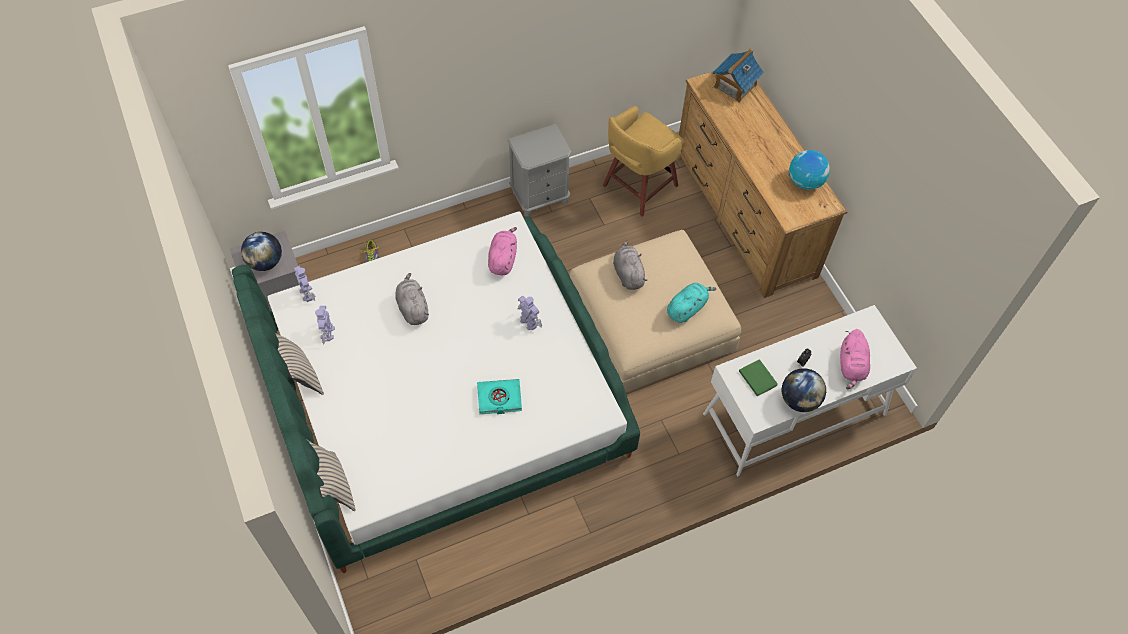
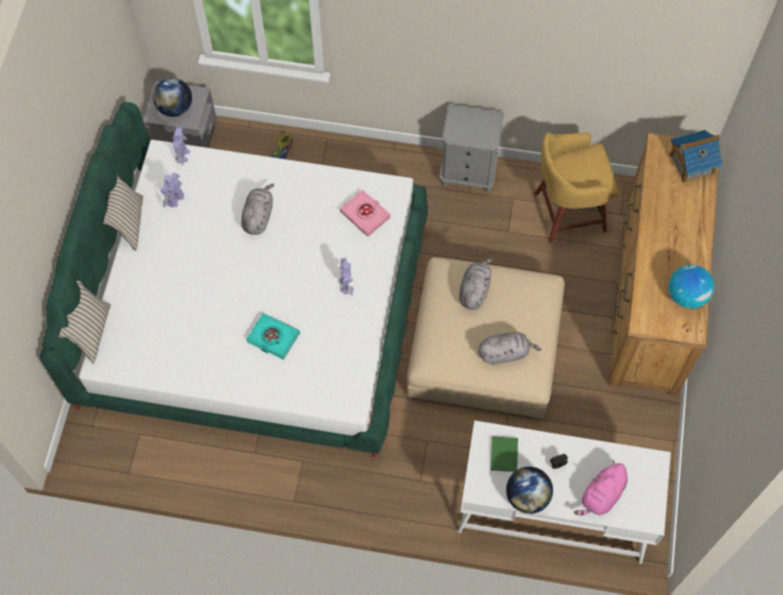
camera: 35 degrees right, 5 degrees up
(503, 259) = (365, 214): pink plush toy -> pink book
(687, 308) = (505, 353): turquoise plush toy -> grey plush toy

